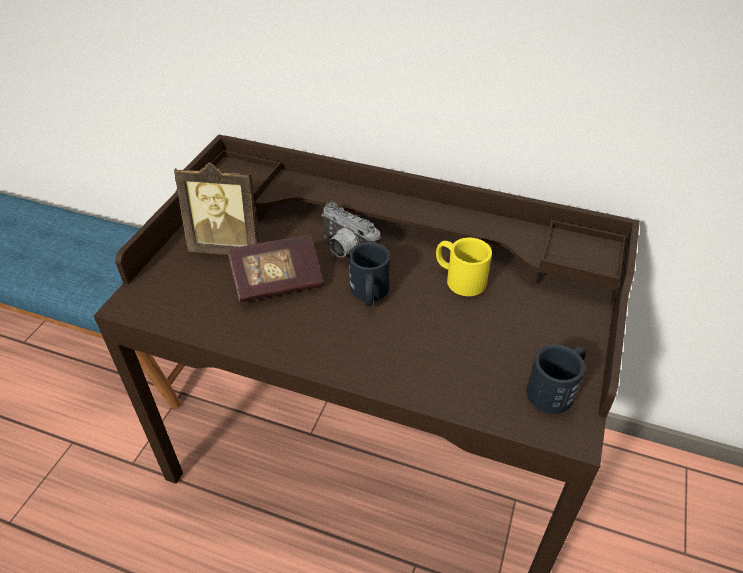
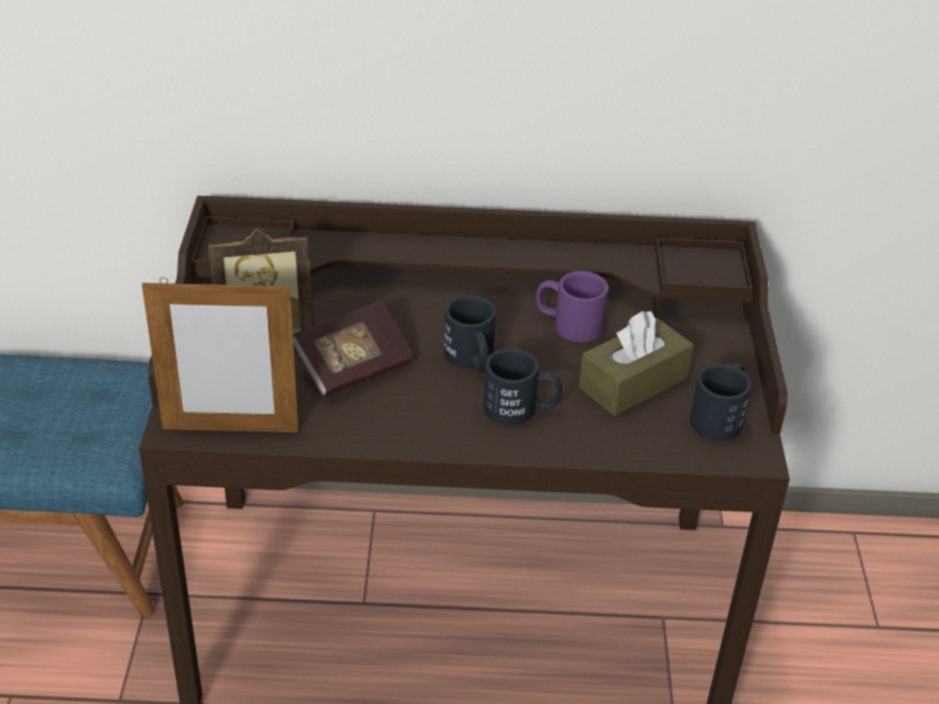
camera: 20 degrees left, 5 degrees down
(163, 314) = (230, 429): none -> picture frame
(345, 251) = (418, 318): camera -> none
(388, 344) = (521, 409): none -> black mug
(459, 278) = (568, 324): yellow mug -> purple mug
(491, 340) = (633, 382): none -> brown tissue box

